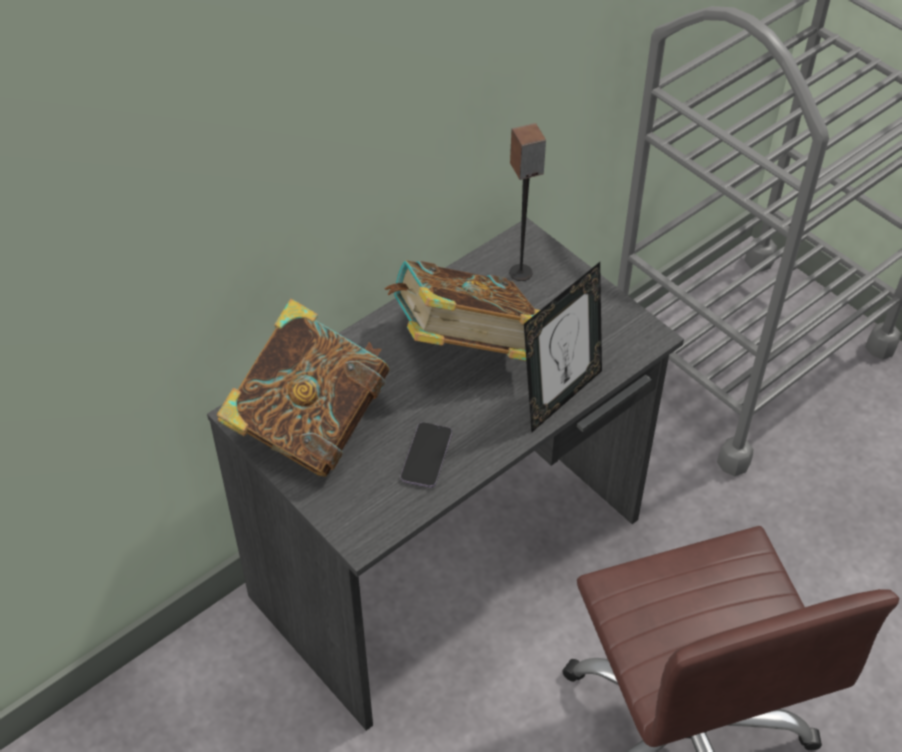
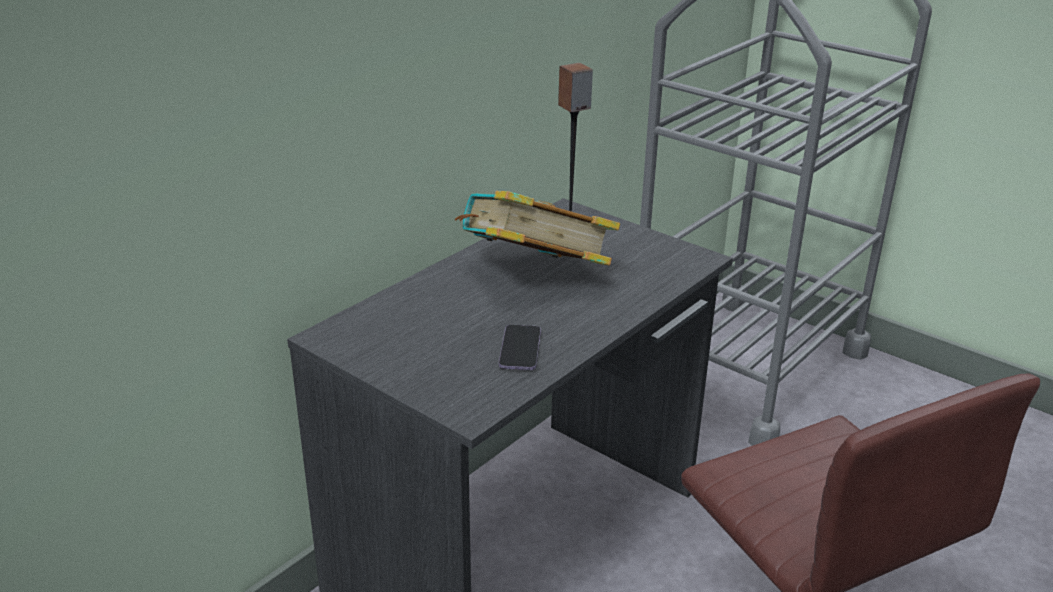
camera: 10 degrees left, 20 degrees down
(309, 425) = (395, 338): book -> none
(560, 396) = (635, 300): picture frame -> none

